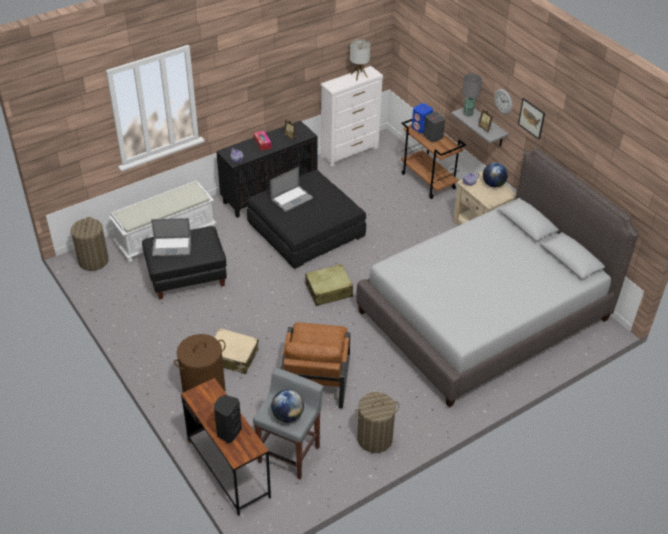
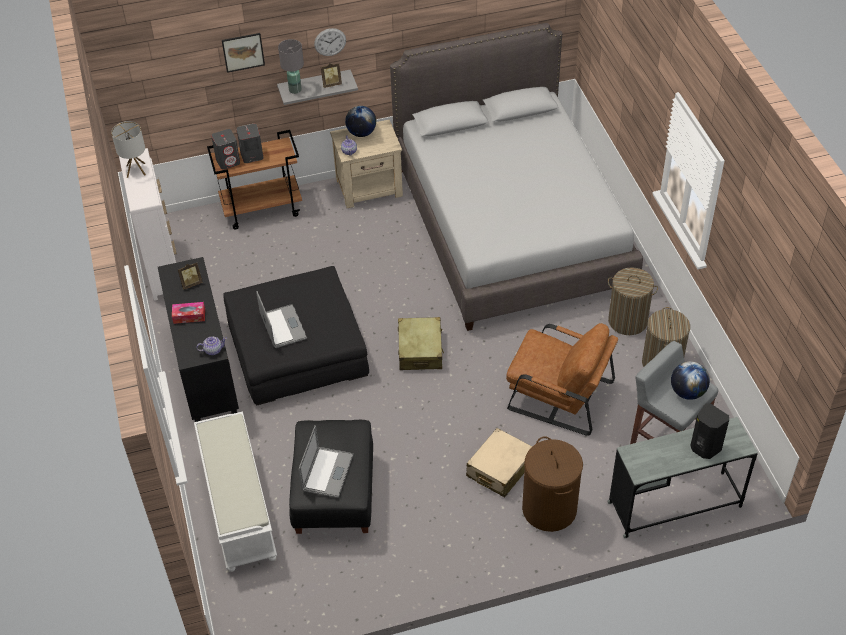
camera: 70 degrees left, 5 degrees up
(93, 261) = (252, 606): laundry basket -> laundry basket (627, 321)
(228, 469) = (674, 505): brown desk -> grey desk
(421, 128) = (228, 161): blue speaker -> grey speaker
(531, 118) = (379, 29): picture -> picture (243, 52)

